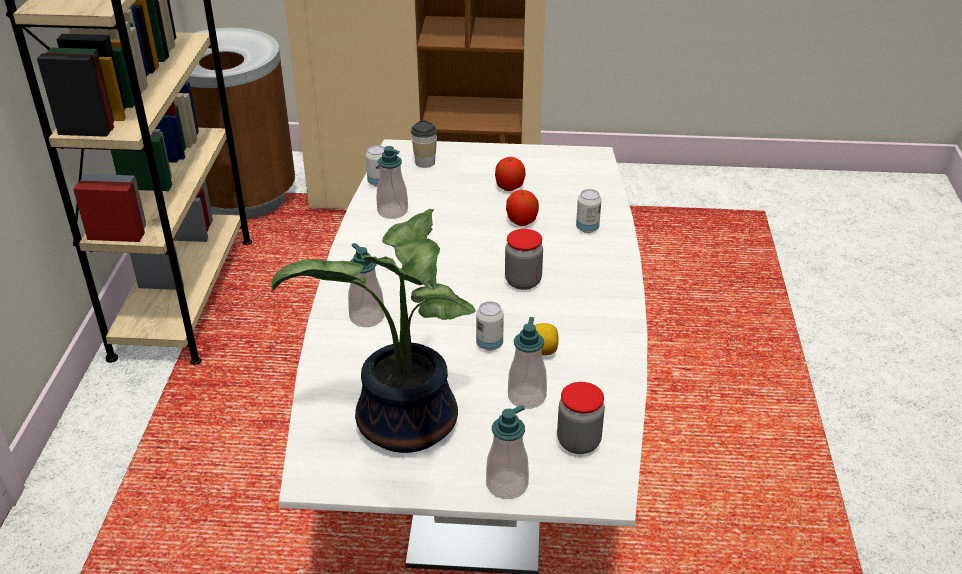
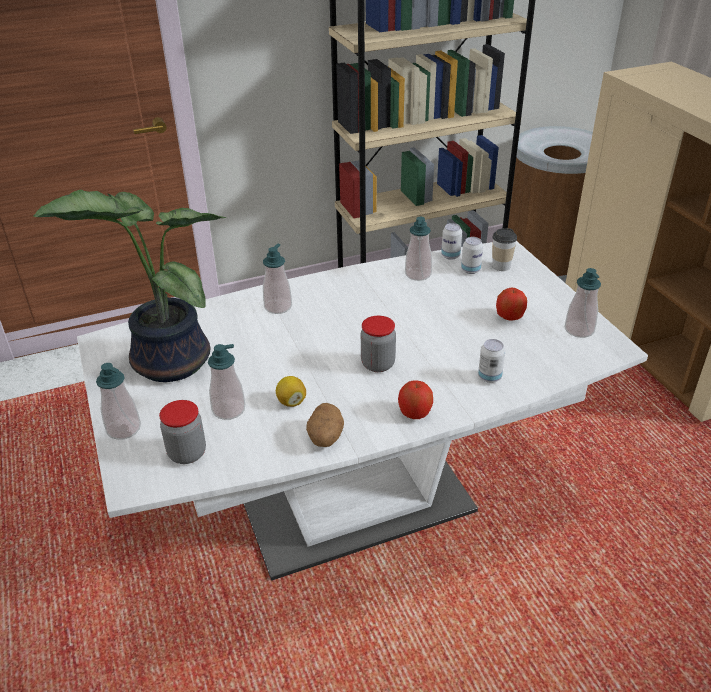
camera: 65 degrees right, 0 degrees up
(489, 344) = (282, 371): can -> can (470, 270)
(521, 221) = (464, 338): apple -> apple (415, 413)
(556, 162) = (579, 330): none -> soap dispenser
(610, 344) = (325, 438): none -> potato

